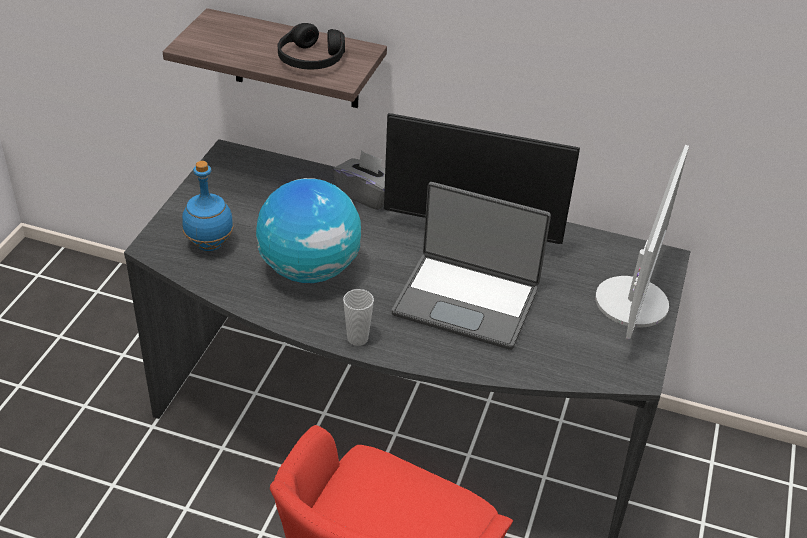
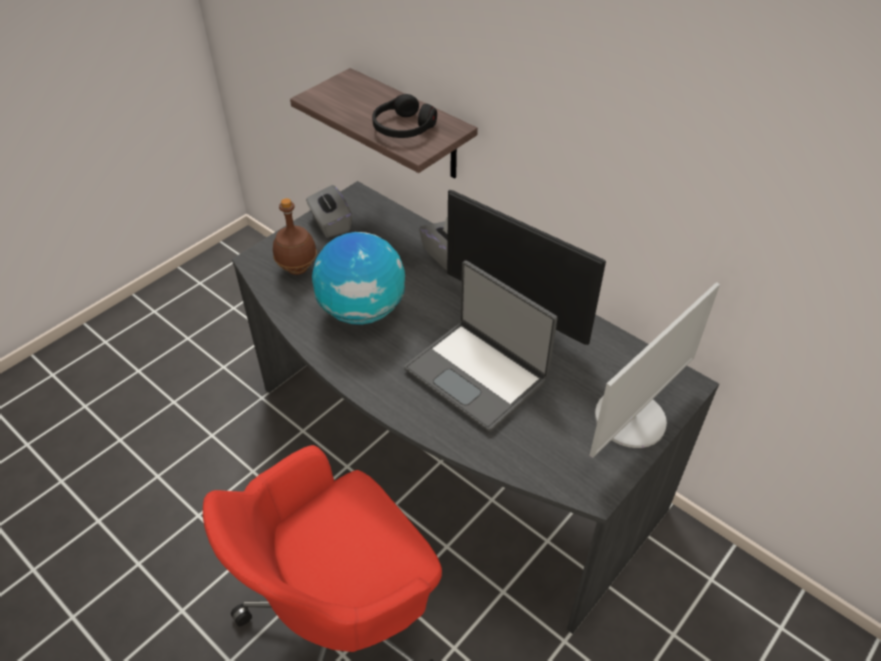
camera: 25 degrees right, 5 degrees up
(210, 244) = (298, 268): blue bottle -> brown bottle
(217, 190) = (330, 224): none -> grey tissue box
(357, 338) = (365, 383): cup -> none

